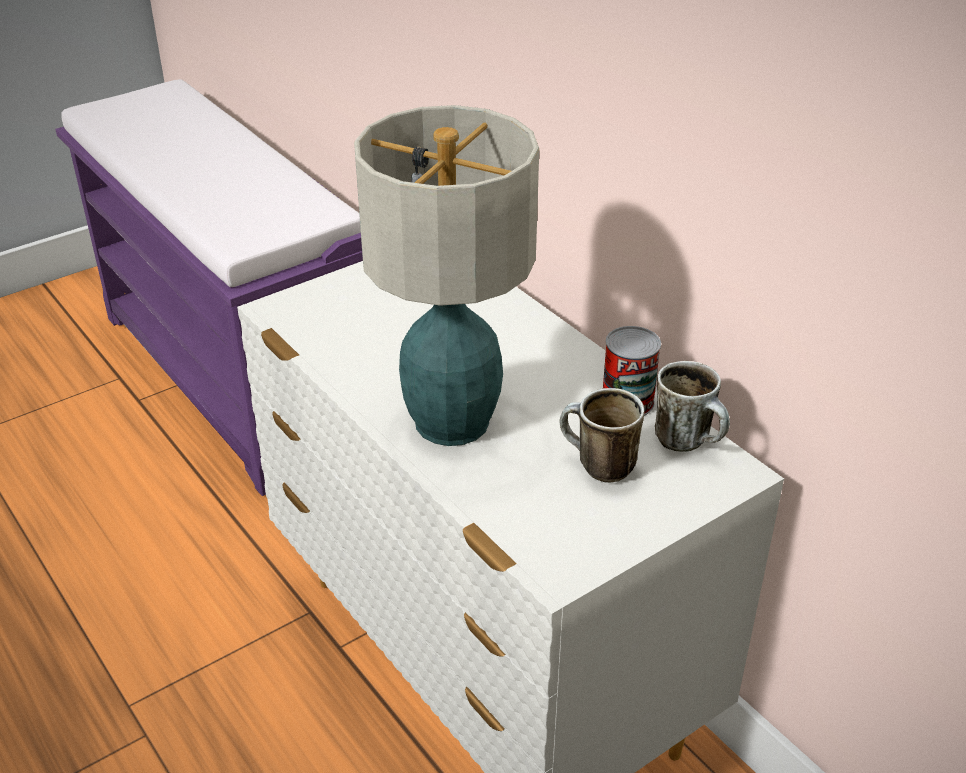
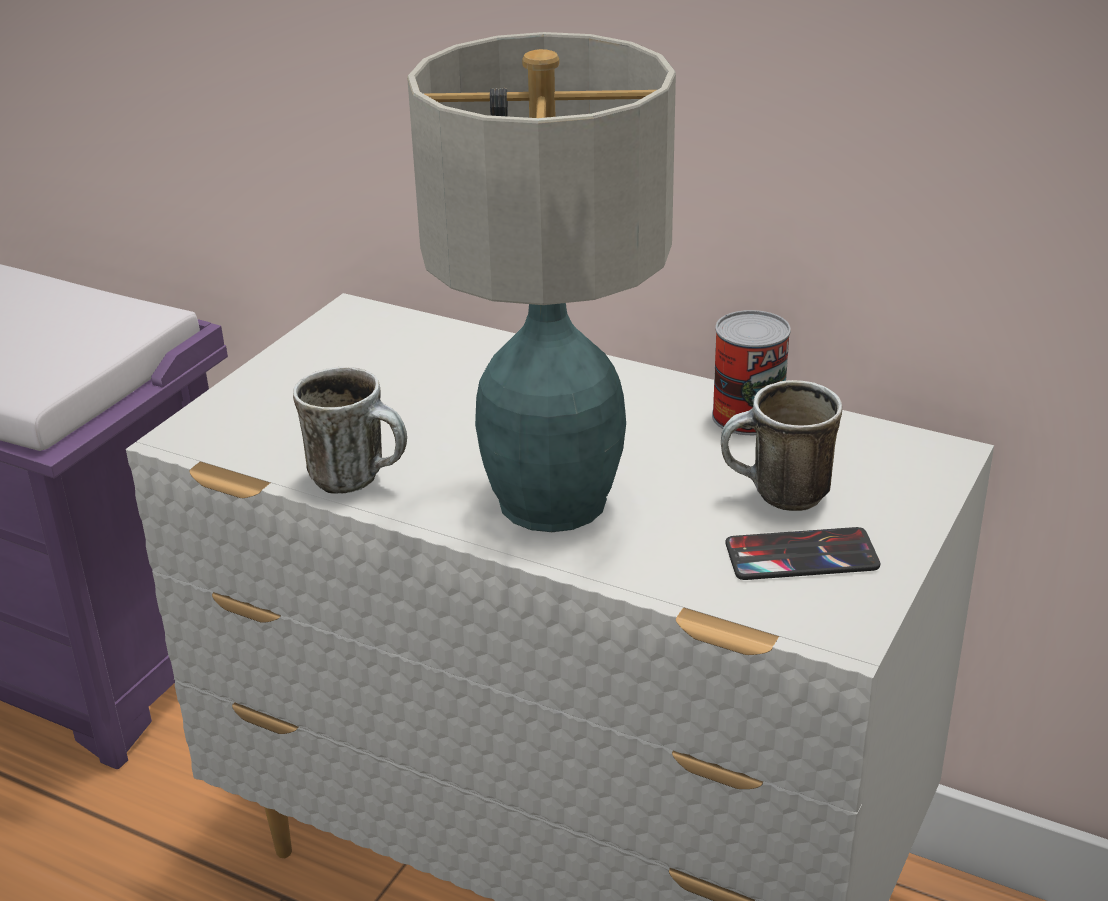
camera: 25 degrees left, 5 degrees down
(577, 513) = (801, 555): none -> phone
(690, 442) = (859, 439): mug -> mug (360, 478)

